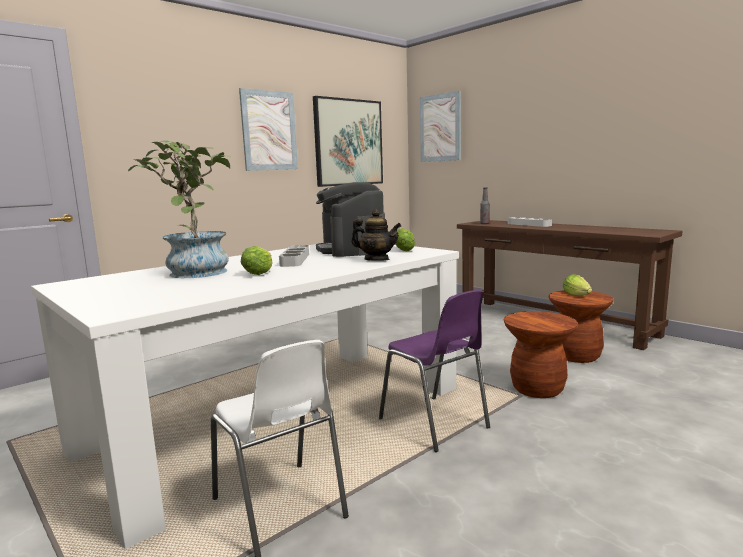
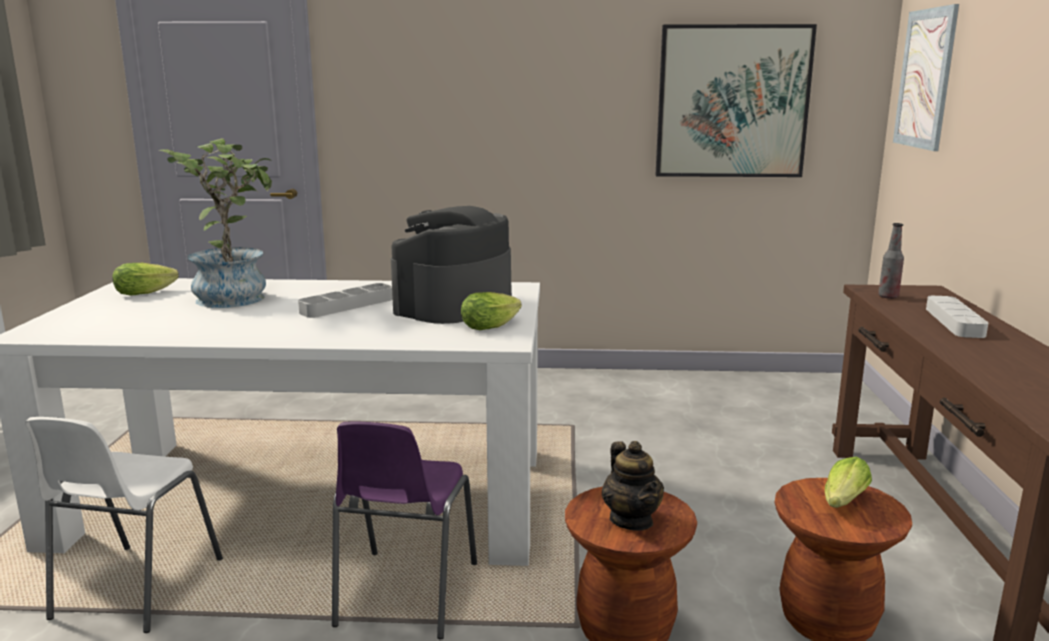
camera: 45 degrees right, 5 degrees up
(260, 272) = (257, 316): lettuce -> lettuce (148, 292)
(269, 131) = (572, 85): picture -> none
(376, 260) = (395, 334): teapot -> teapot (631, 520)

